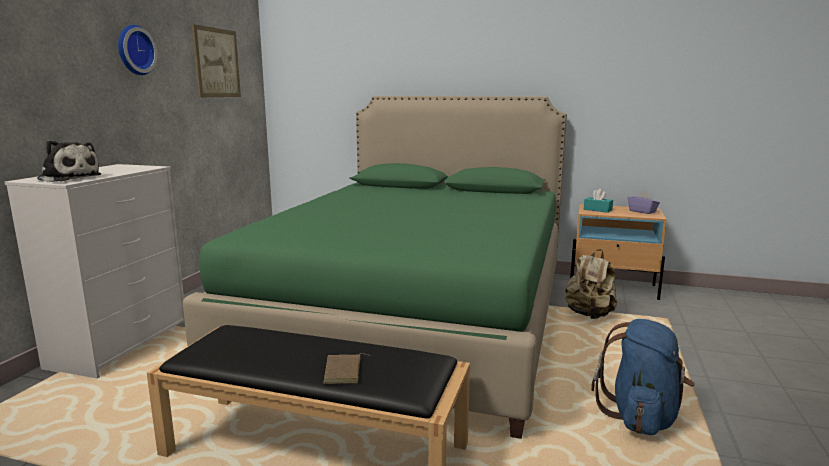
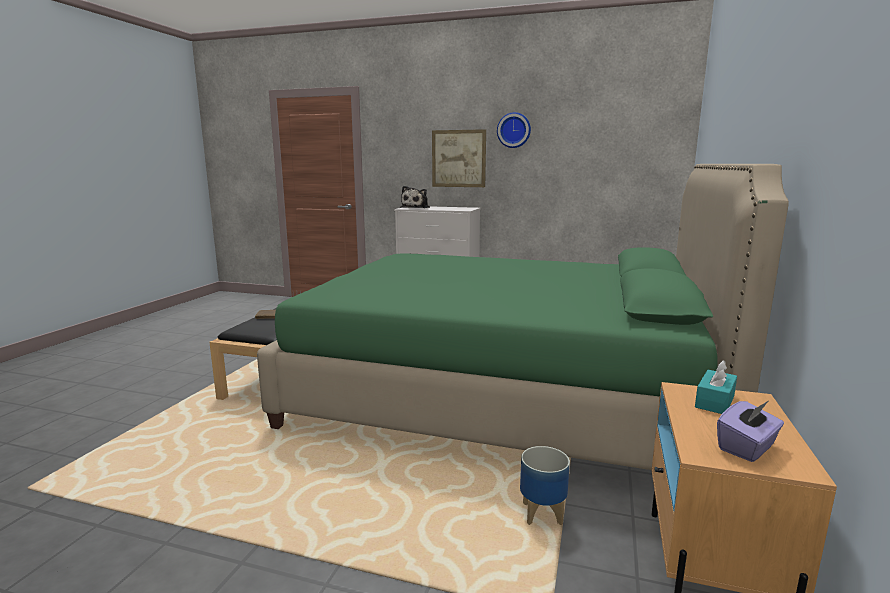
camera: 90 degrees right, 0 degrees up
(216, 63) = (611, 133): picture -> picture (458, 158)
(589, 315) = (542, 515): beige backpack -> planter
(641, 416) = (267, 495): blue backpack -> none

